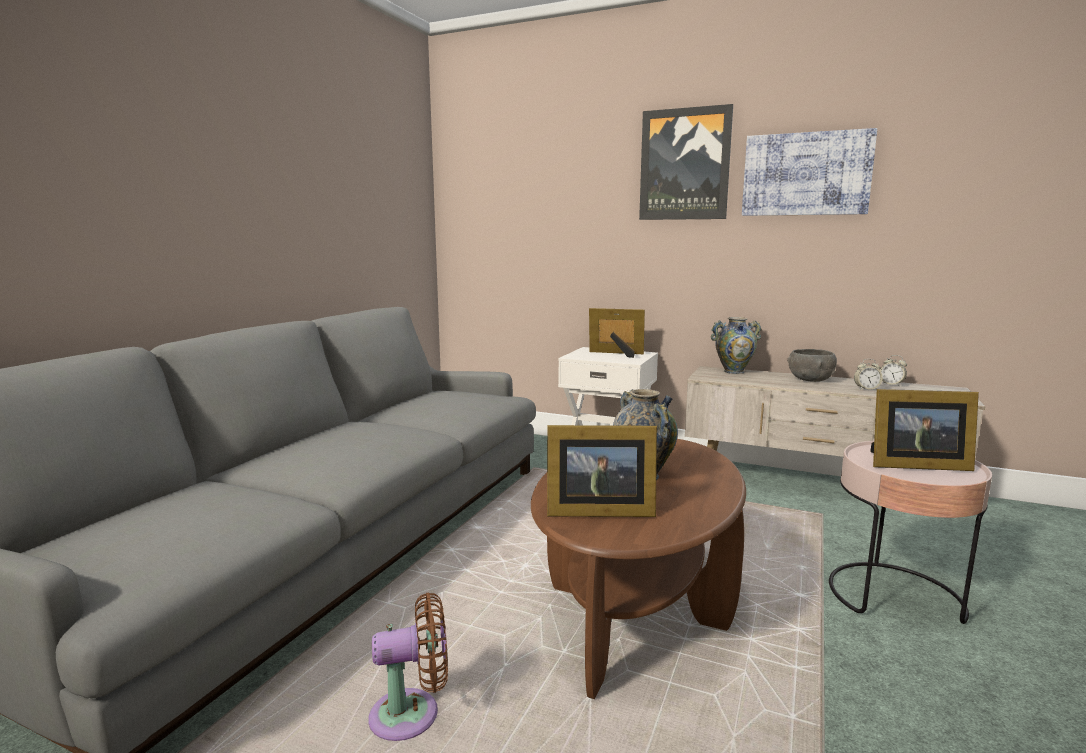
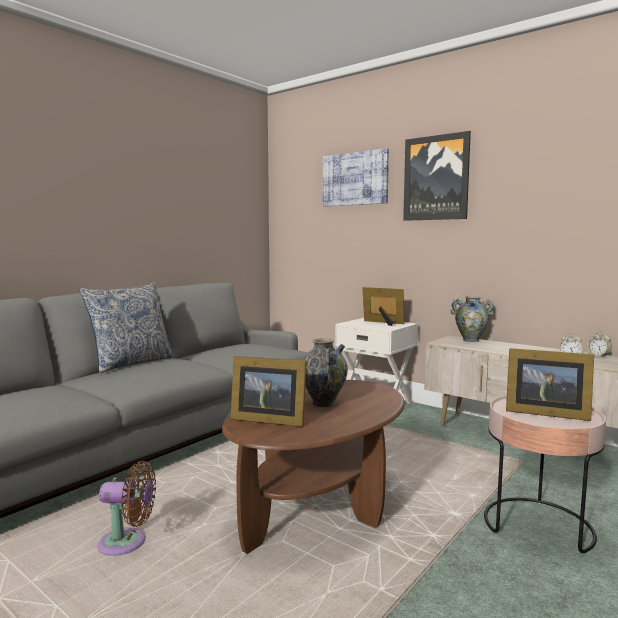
camera: 15 degrees right, 5 degrees down
(306, 435) = (131, 363): none -> pillow
(806, 174) = (527, 182): picture -> picture (355, 179)
(810, 380) = (529, 349): grey bowl -> none

